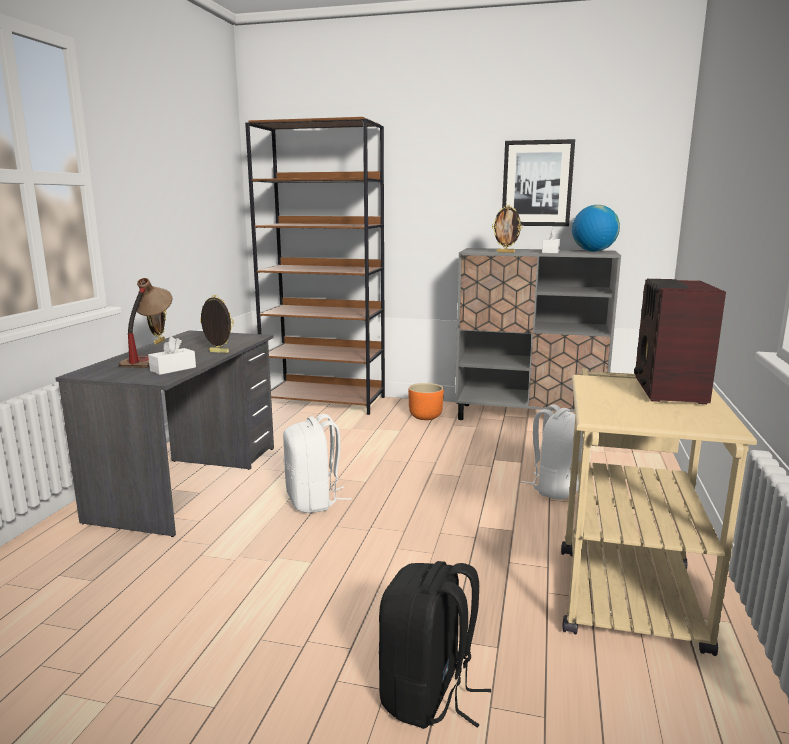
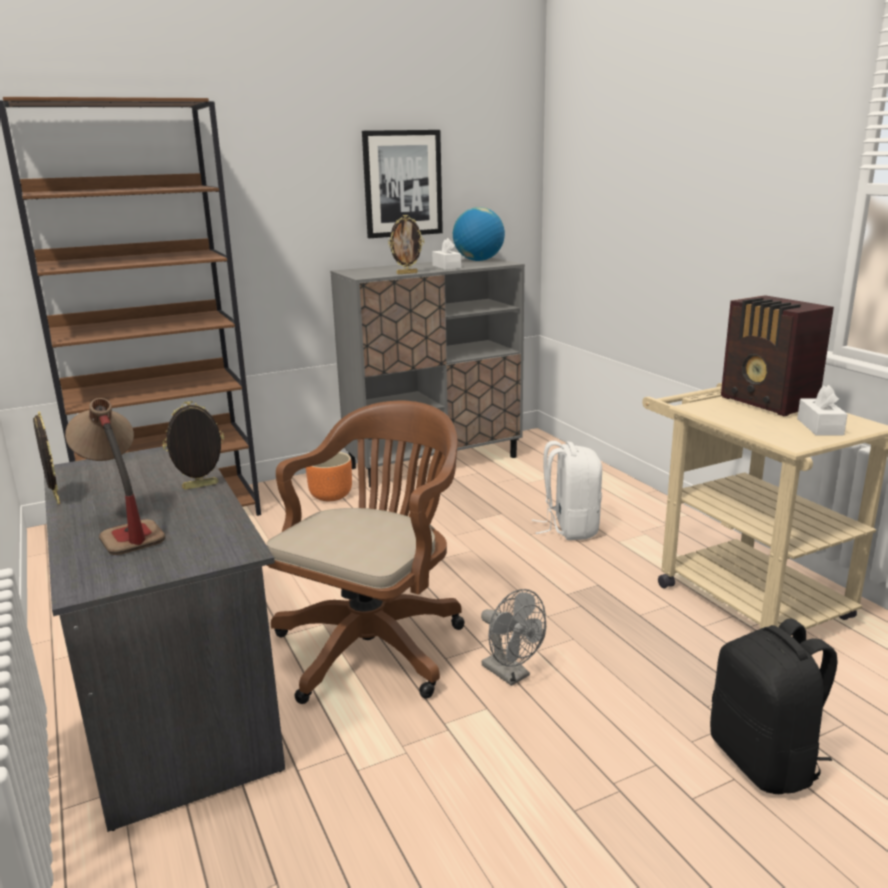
camera: 40 degrees left, 5 degrees up
(173, 369) = (210, 531): white tissue box -> white tissue box (819, 427)
(314, 501) = (375, 643): white backpack -> brown office chair
(357, 552) = (511, 674): none -> grey fan

